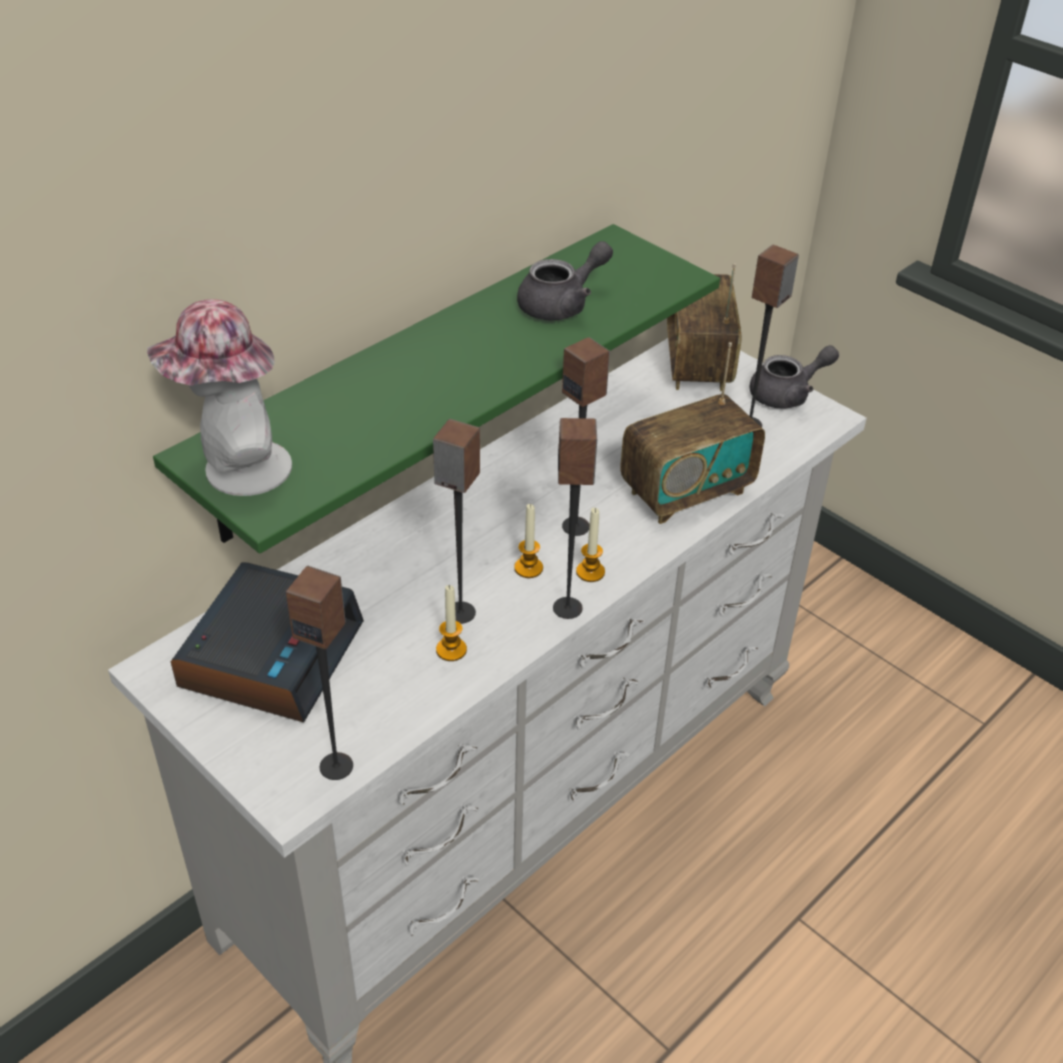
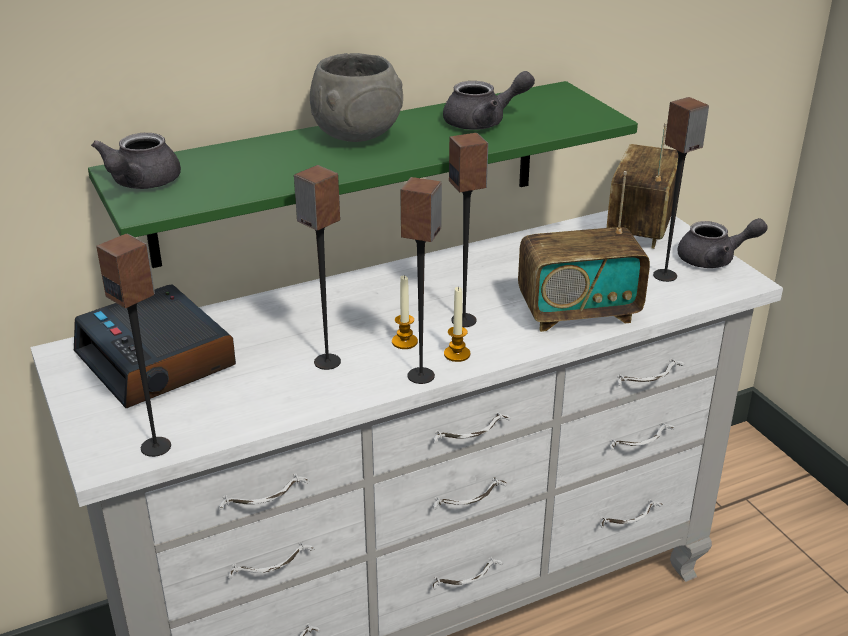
camera: 20 degrees right, 10 degrees down
(236, 471) = (140, 184): hat -> grey teapot
(271, 653) = (157, 360): alarm clock -> alarm clock turned 105 degrees clockwise
(436, 350) = (356, 136): none -> grey bowl
(451, 650) = (303, 386): candle -> none

